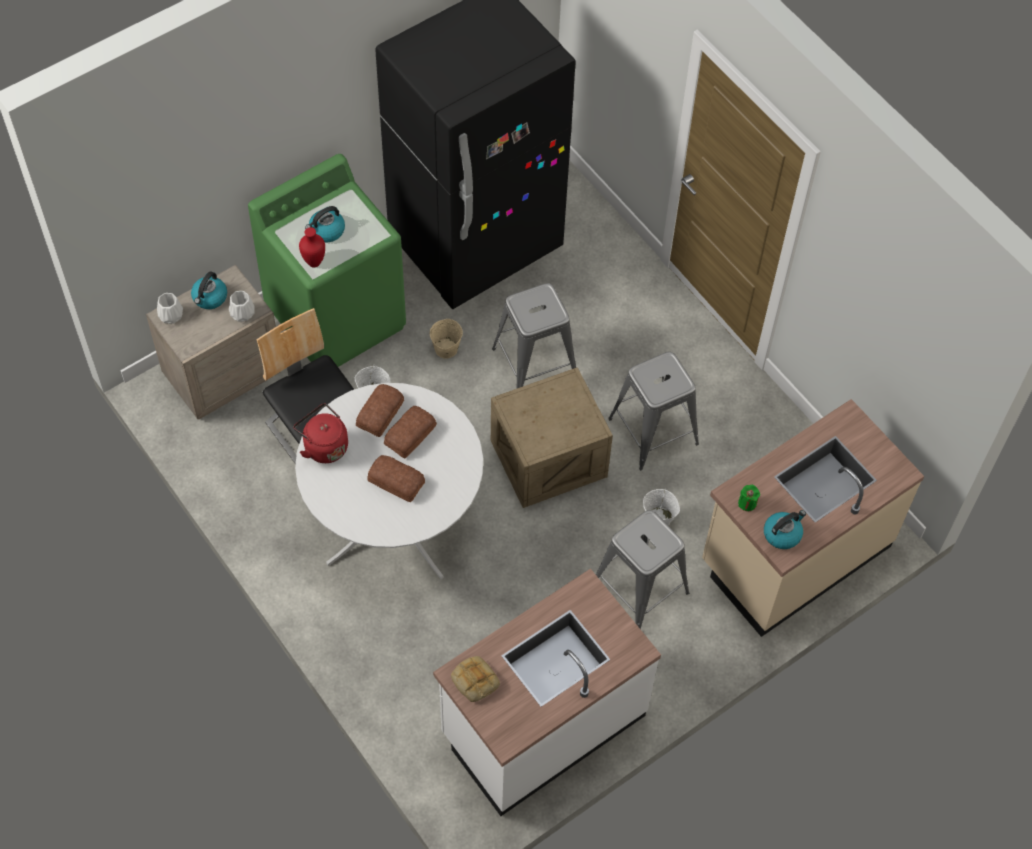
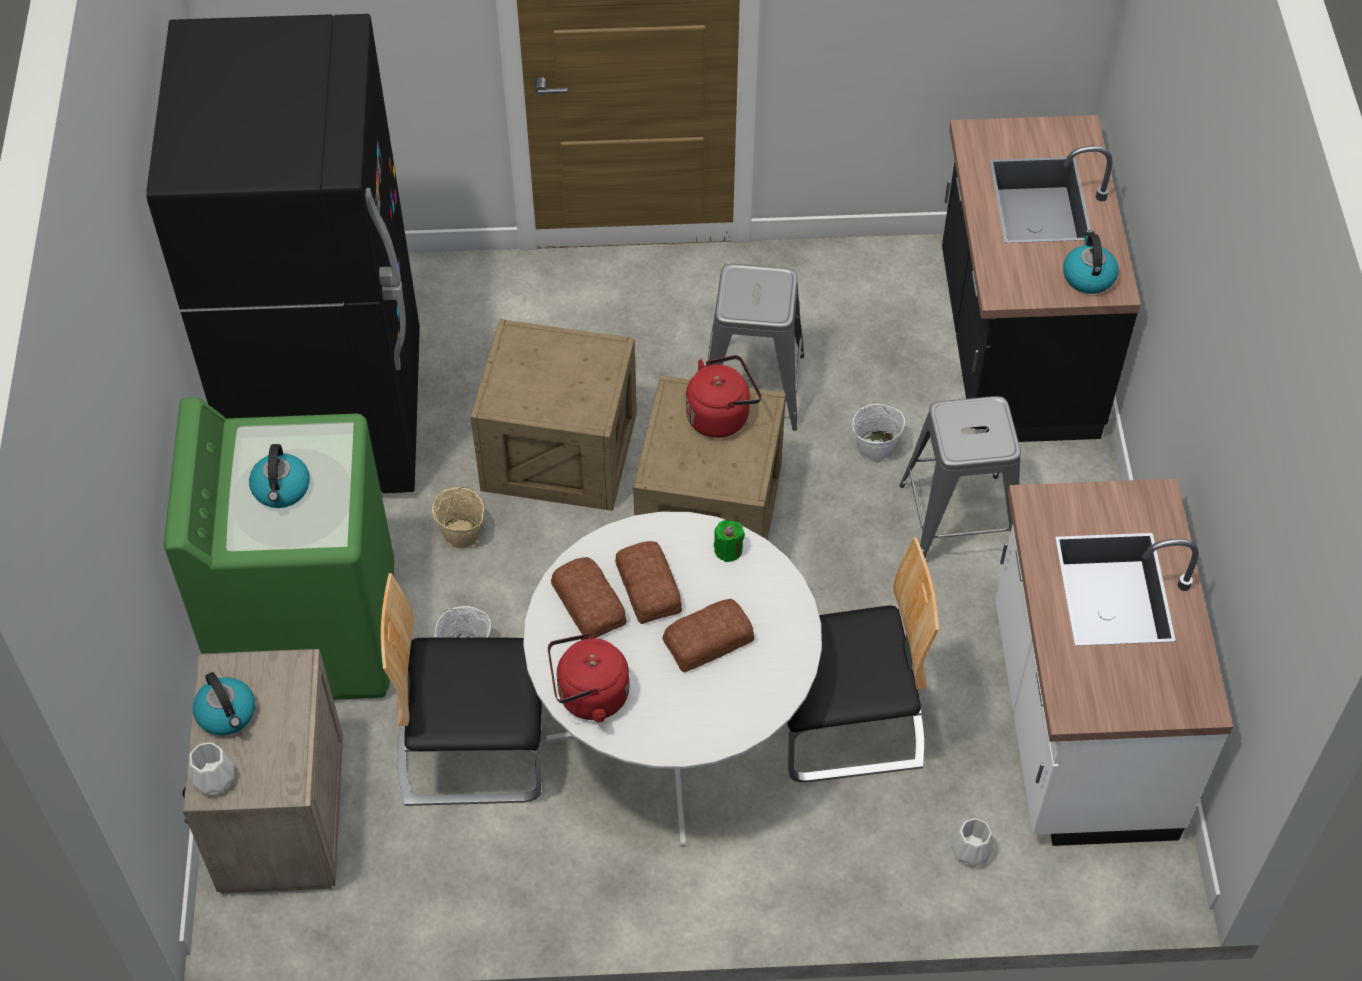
camera: 55 degrees left, 5 degrees down
(242, 314) = (289, 687): white vase -> white vase (972, 851)
(314, 263) = (322, 530): red vase -> none
(457, 603) = (847, 724): none -> chair
(474, 680) = (1093, 694): bread -> none
(535, 363) = (560, 452): grey stool -> crate
(571, 412) = (721, 415): none -> red kettle
(747, 503) = (1023, 285): green candle -> green candle (728, 550)
(794, 554) = (1014, 348): beige counter -> black counter

